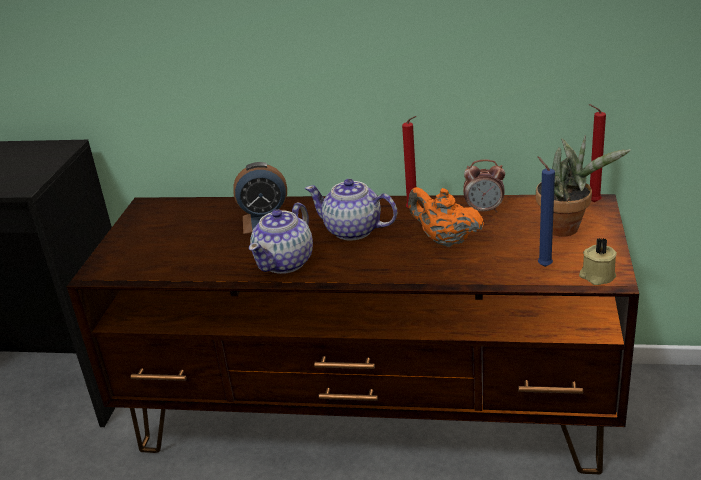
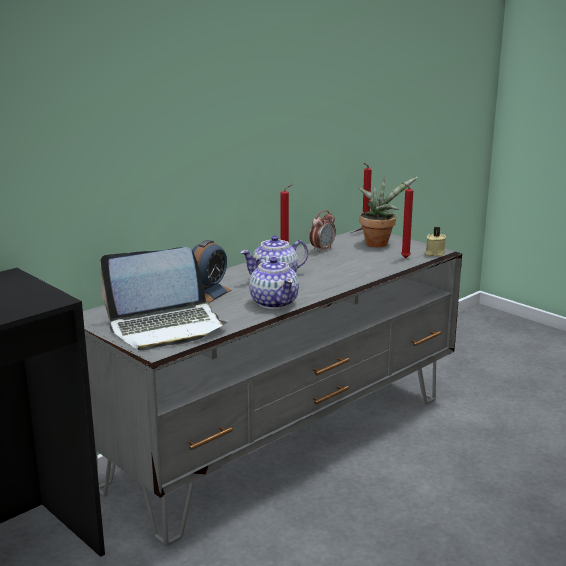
camera: 55 degrees left, 10 degrees down
(160, 246) = (166, 327): none -> laptop
(370, 415) = (283, 441): brown tv stand -> grey tv stand
(445, 240) = (335, 265): orange teapot -> none
(543, 265) = (403, 258): blue candle -> red candle

